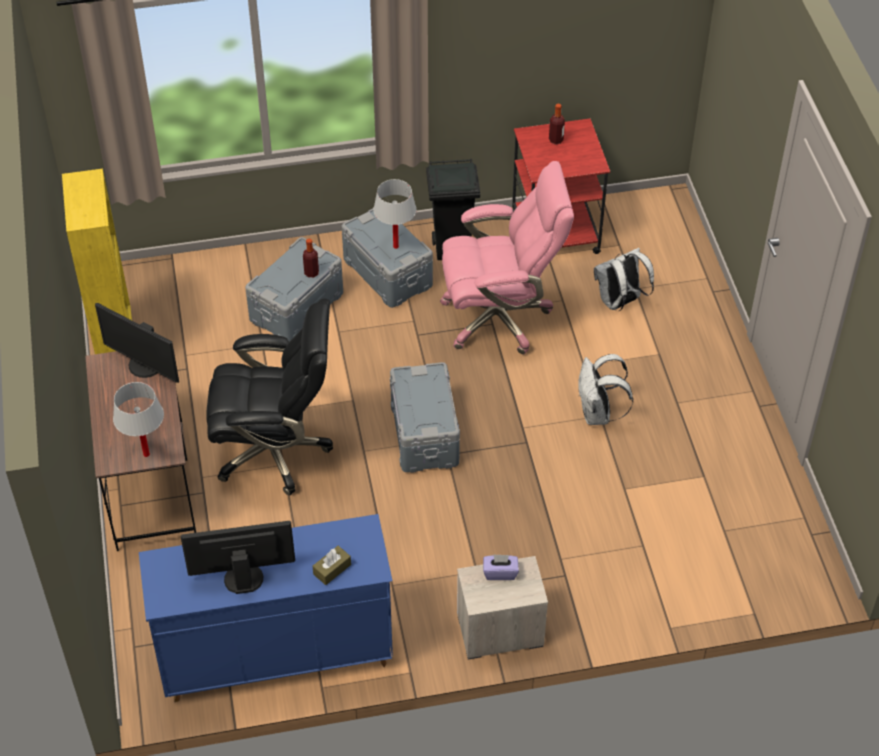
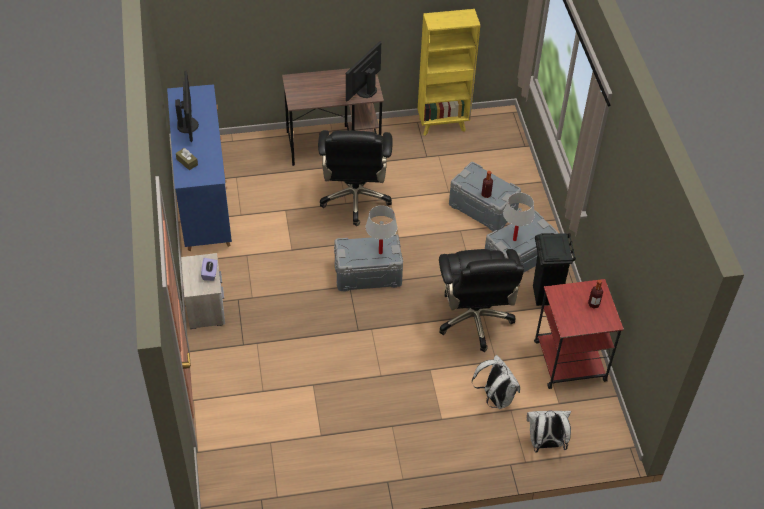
camera: 90 degrees right, 0 degrees up
(146, 454) = (295, 94): white table lamp -> white table lamp (380, 252)
(500, 320) = (474, 321): pink office chair -> black office chair
(598, 414) = (382, 374): white backpack -> white backpack (545, 444)

